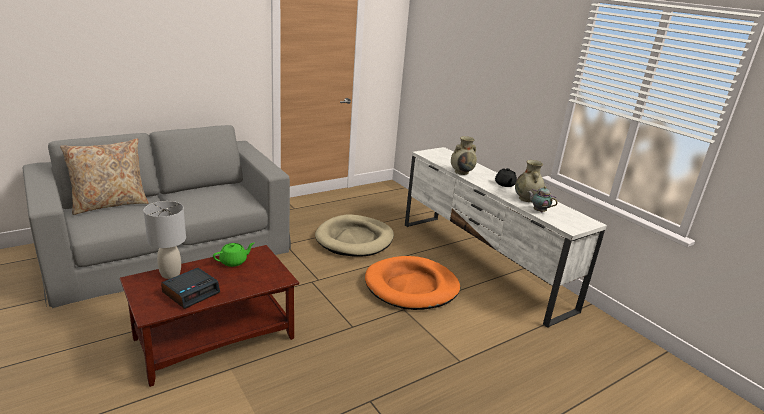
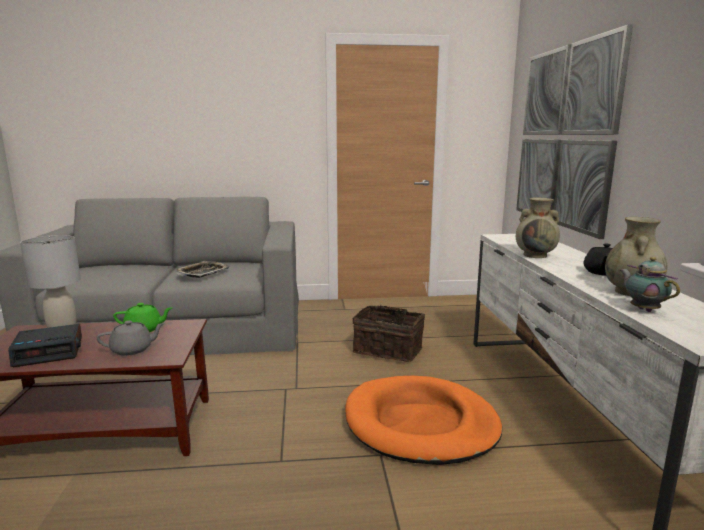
camera: 30 degrees right, 10 degrees down
(110, 204) = (114, 267): beige pillow -> none
(206, 201) = (202, 273): none -> tray
(250, 279) = (132, 350): none -> grey teapot
(355, 239) = (388, 350): beige dog bed -> basket
(458, 79) = (564, 137): none -> picture

